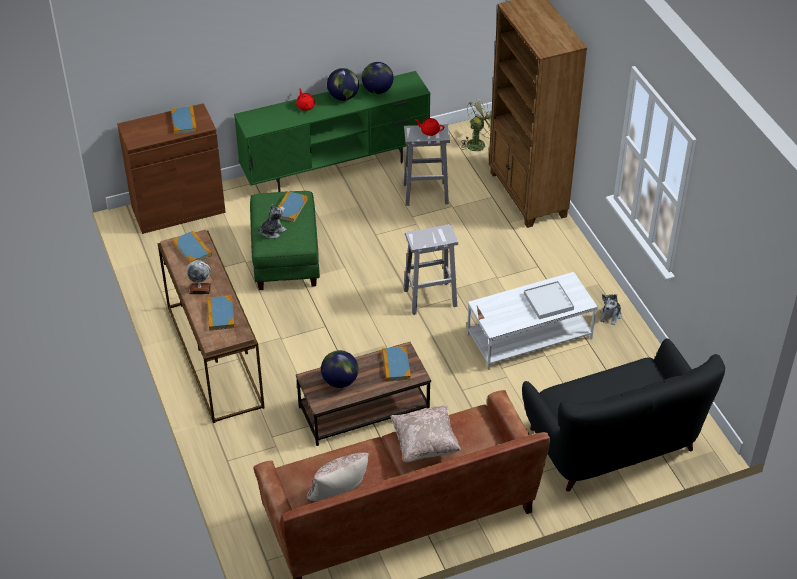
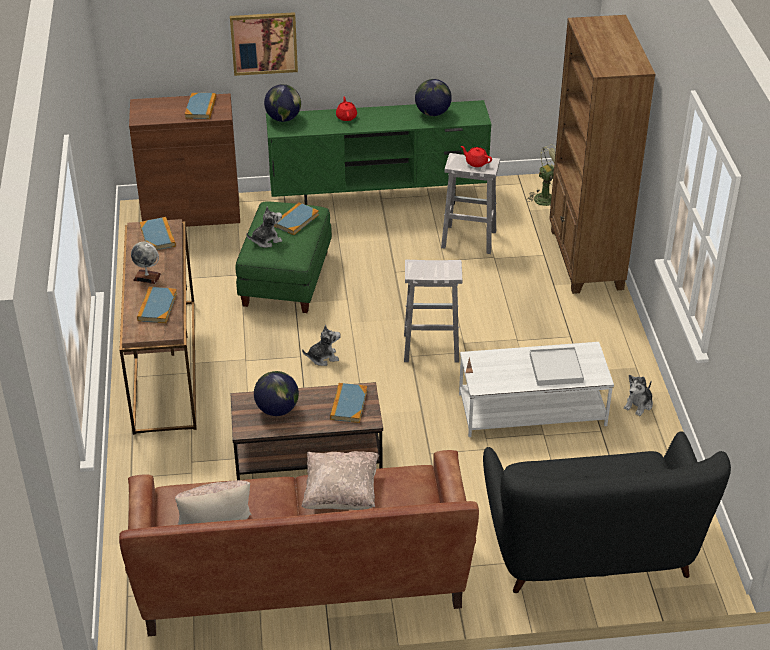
camera: 15 degrees right, 5 degrees down
(230, 56) = (264, 43): none -> picture
(343, 97) = (392, 114): globe -> globe (283, 118)
(344, 323) = (323, 357): none -> plush toy

